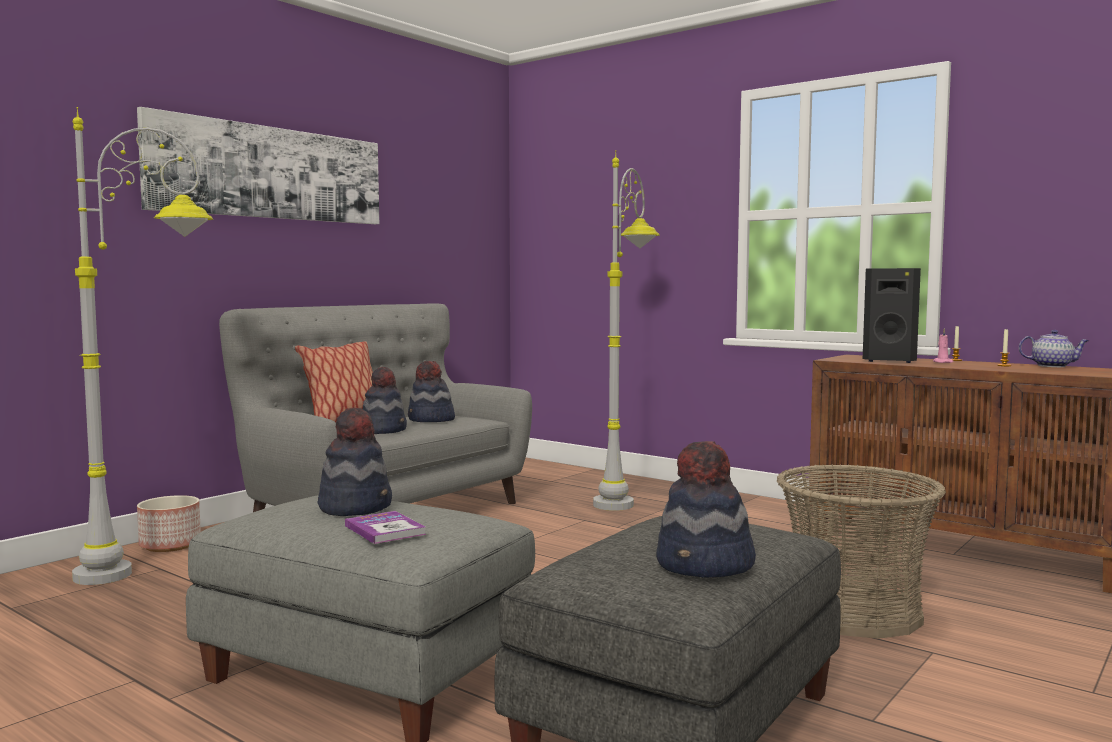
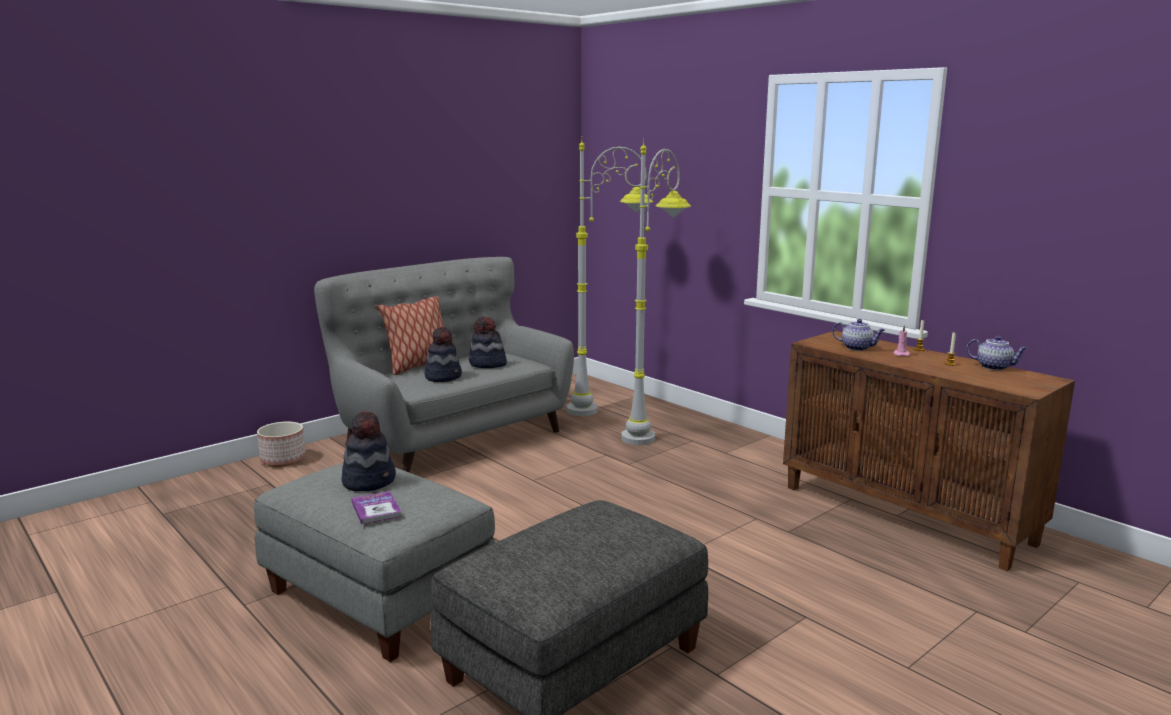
camera: 10 degrees right, 10 degrees up
(153, 571) = (264, 485): grey floor lamp -> grey floor lamp (608, 409)
(270, 173) = (355, 158): picture -> none
(705, 566) = (573, 568): hat -> none
(854, 612) = (769, 571): basket -> none
(889, 361) = (857, 348): black speaker -> teapot

